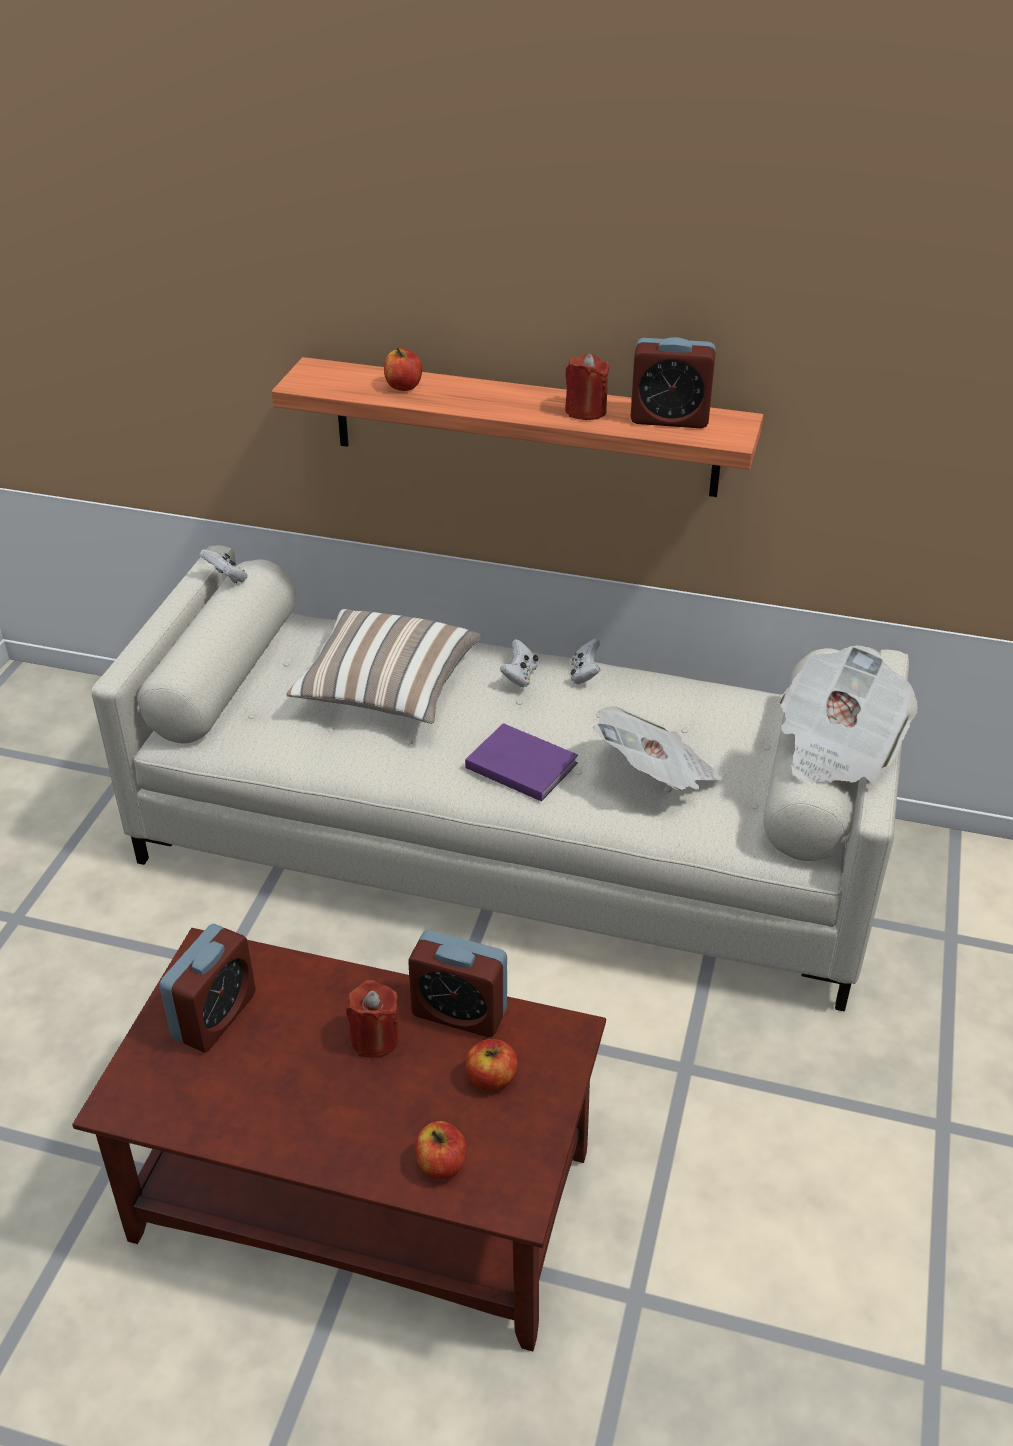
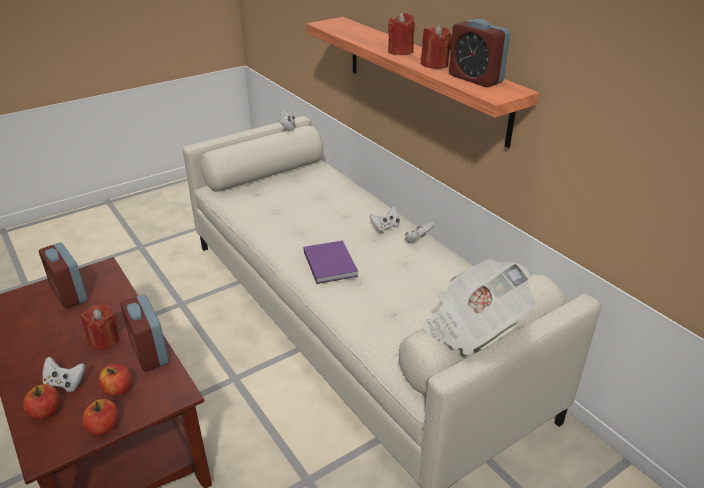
camera: 40 degrees right, 5 degrees down
(215, 1016) = (69, 294): alarm clock -> alarm clock turned 75 degrees clockwise
(387, 690) = (318, 206): pillow -> none
(403, 386) = (364, 35): apple -> apple (104, 427)
(410, 1119) = (65, 383): none -> white game controller
(506, 402) = (400, 51): none -> red candle
(655, 776) = (389, 302): newspaper -> none

